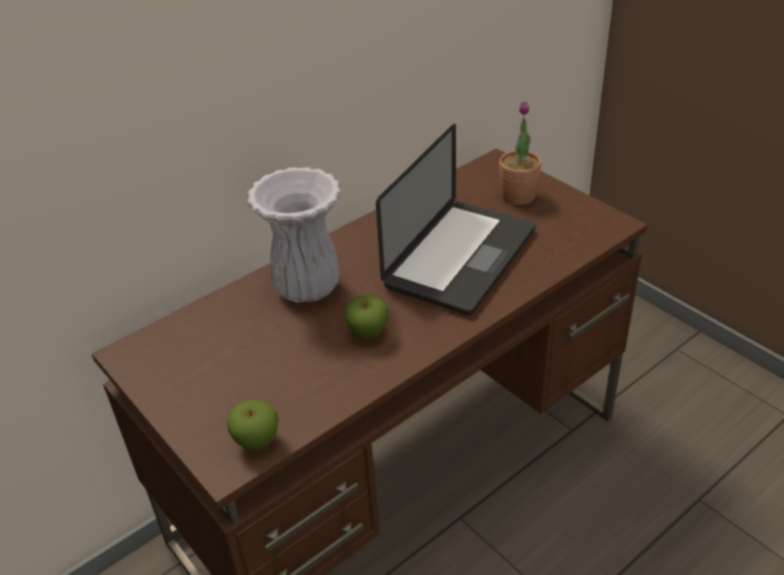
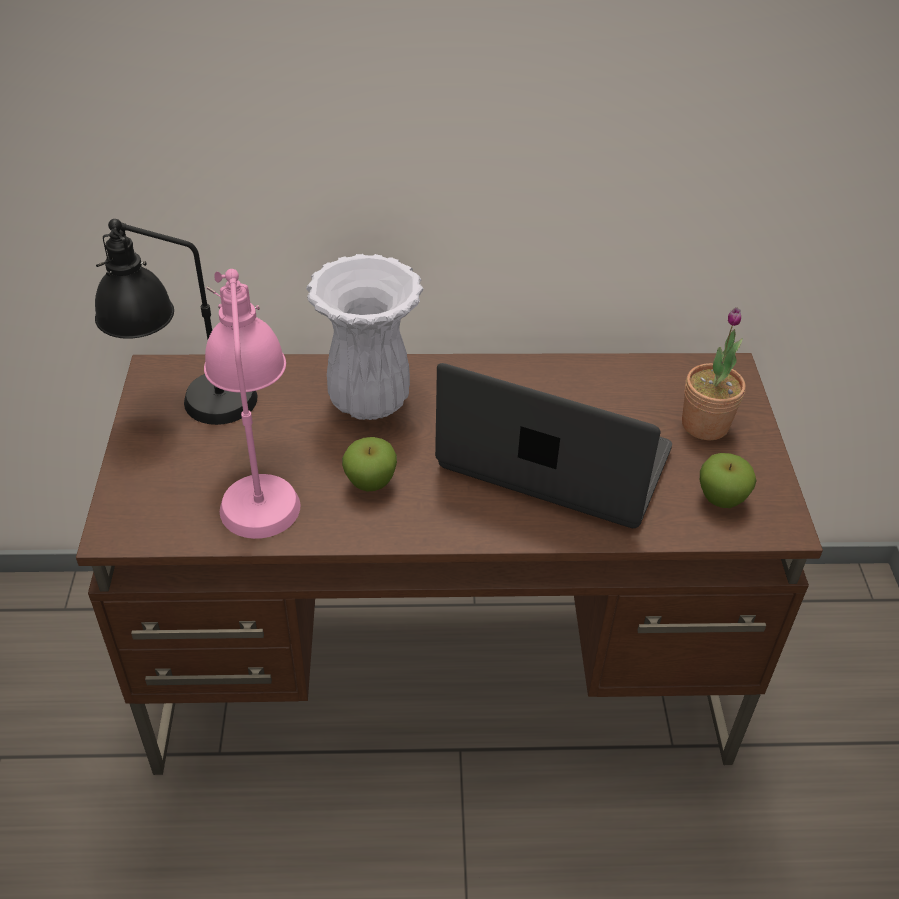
camera: 35 degrees right, 5 degrees up
(179, 360) = (187, 404): none -> black table lamp
(257, 441) = (162, 524): apple -> apple (721, 499)
(292, 376) = (257, 482): none -> pink table lamp
(461, 258) = (554, 460): laptop -> laptop turned 135 degrees counterclockwise

